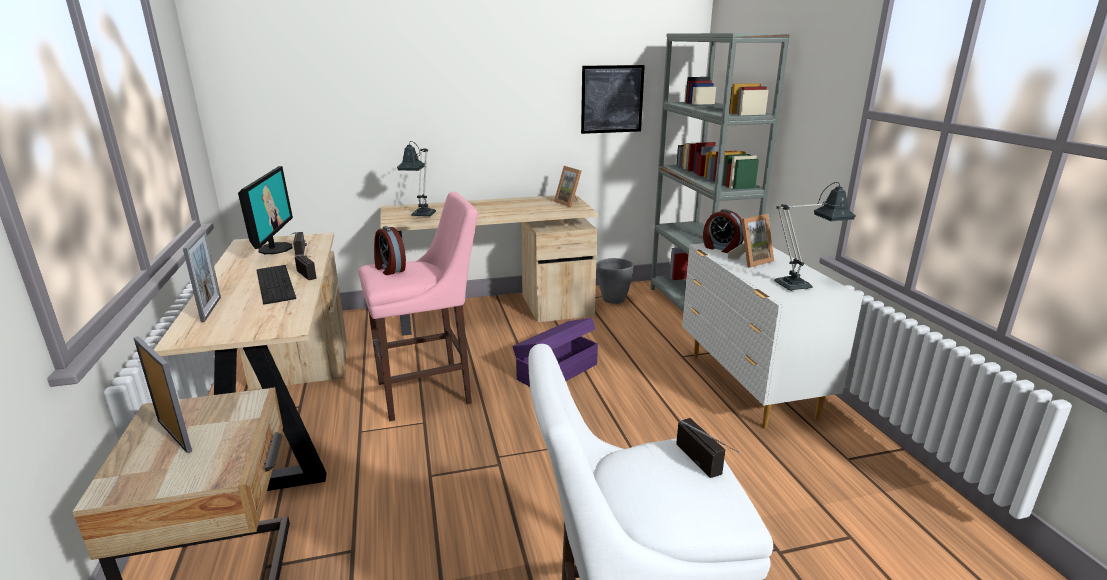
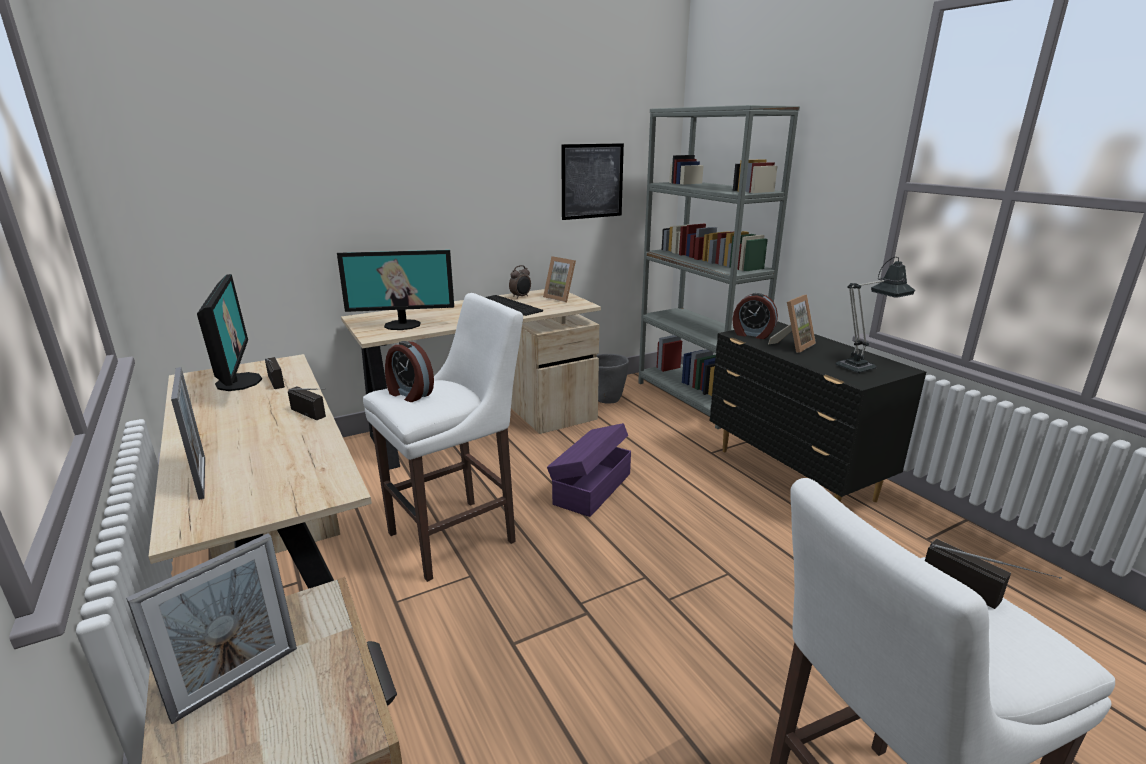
camera: 15 degrees left, 0 degrees up
(174, 435) = (237, 682): picture frame -> picture frame turned 105 degrees clockwise
(275, 284) = (272, 430): keyboard -> keyboard (509, 305)
(422, 216) = (402, 325): table lamp -> monitor
(429, 392) = (458, 535): pink stool -> white stool
(535, 200) = (521, 297): none -> alarm clock
(750, 386) = (794, 476): white dresser -> black dresser

